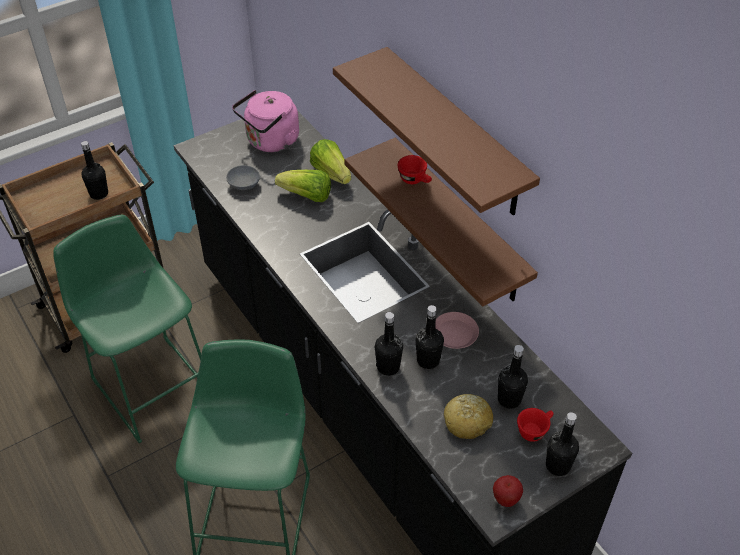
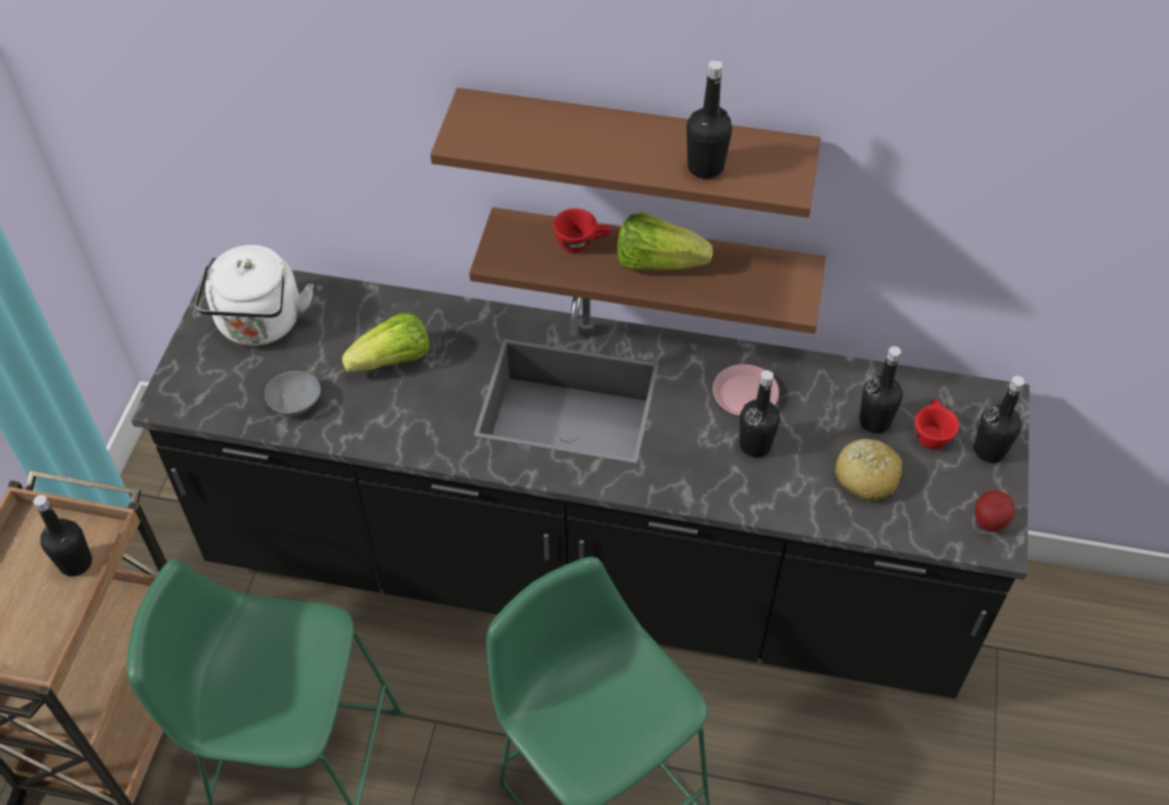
camera: 45 degrees left, 5 degrees up
(270, 142) = (260, 325): pink kettle -> white kettle
(331, 173) = (387, 312): lettuce -> lettuce (657, 262)
(388, 367) = (726, 485): black bottle -> black bottle (705, 167)

